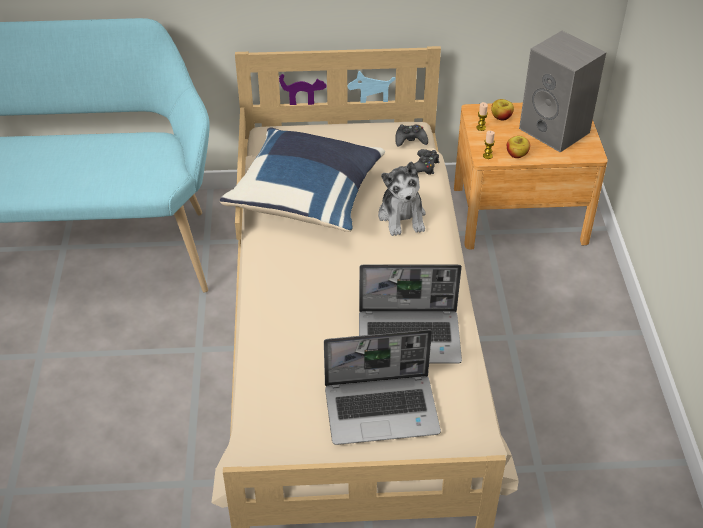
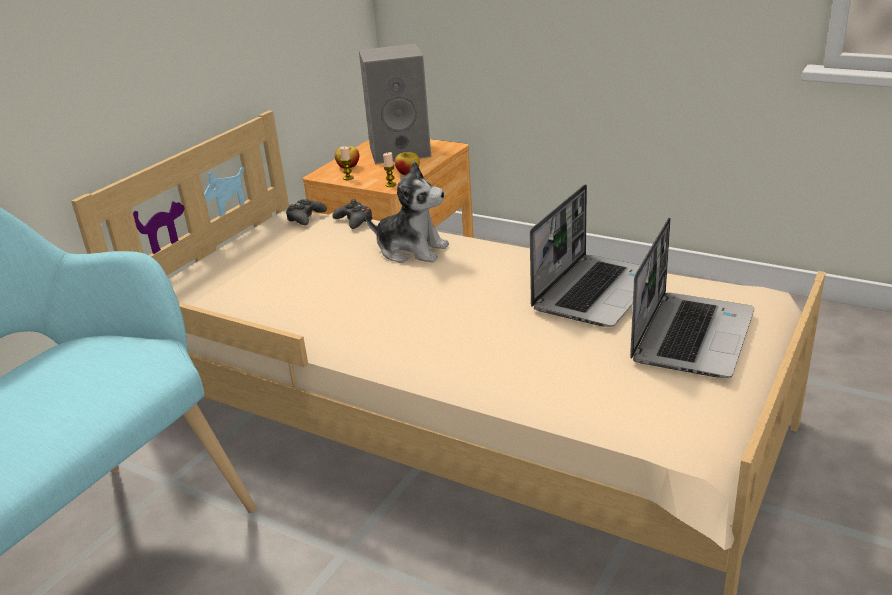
camera: 55 degrees left, 15 degrees down
(307, 198) = (307, 295): blue pillow -> none

